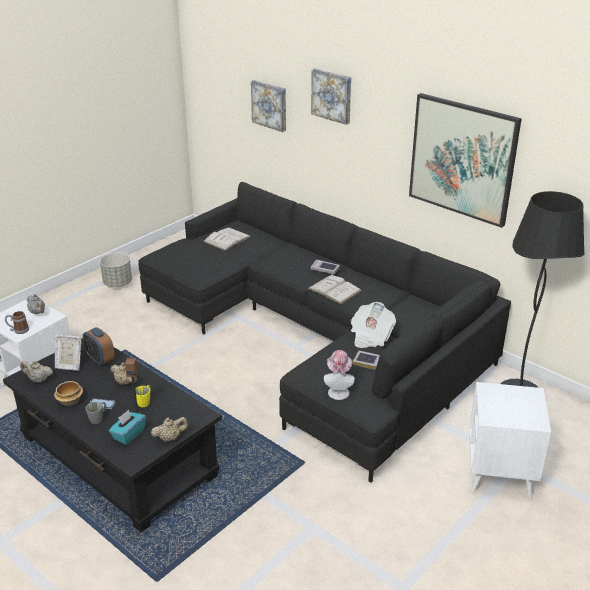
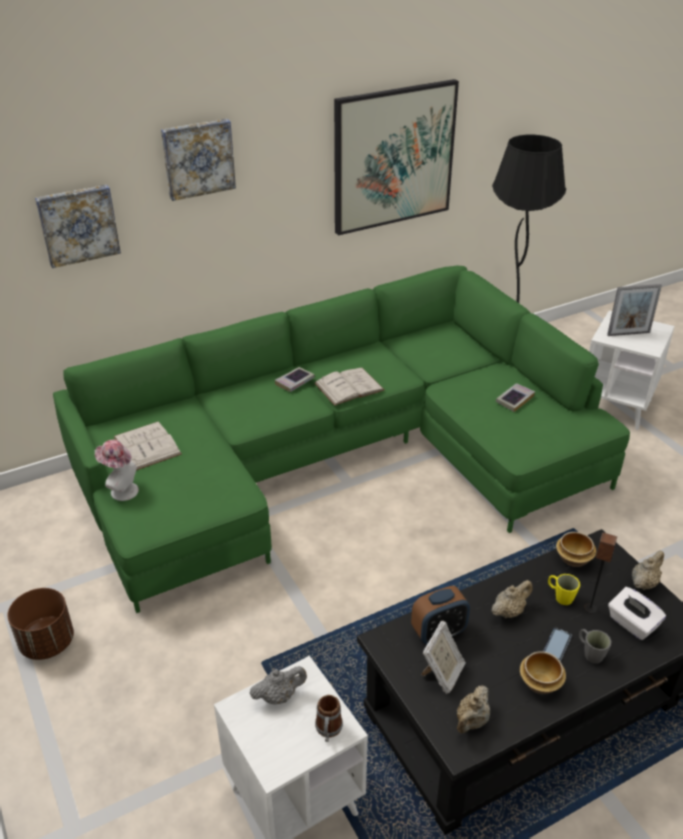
camera: 70 degrees left, 5 degrees up
(117, 283) = (47, 643): grey planter -> brown planter
(128, 434) = (632, 624): turquoise tissue box -> white tissue box
(170, 438) = (644, 583): beige teapot -> beige teapot turned 45 degrees clockwise
(183, 404) = (574, 559): none -> bowl
(319, 338) = (341, 458): black sofa -> green sofa
(338, 391) = (561, 433): hat -> hat (121, 490)
(370, 336) = (462, 386): newspaper -> none
(506, 402) = (628, 333): none -> picture frame

